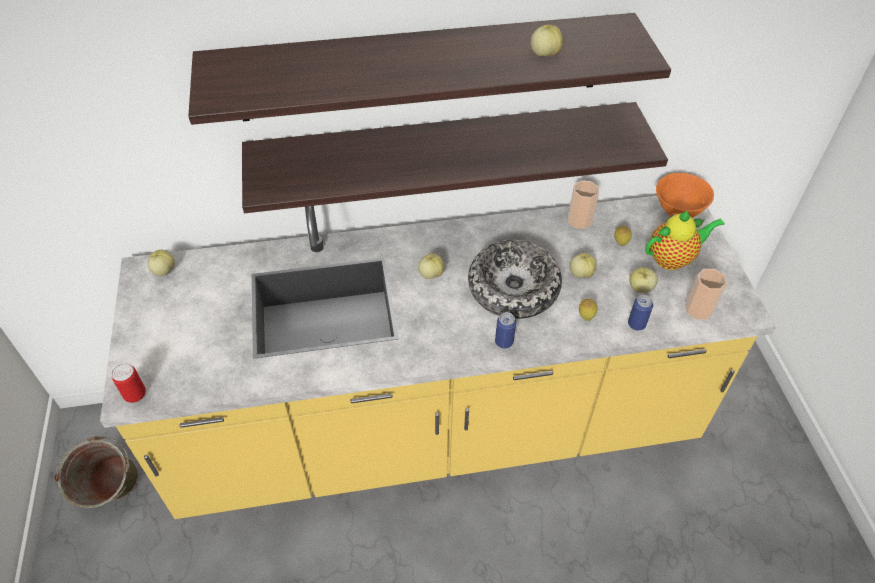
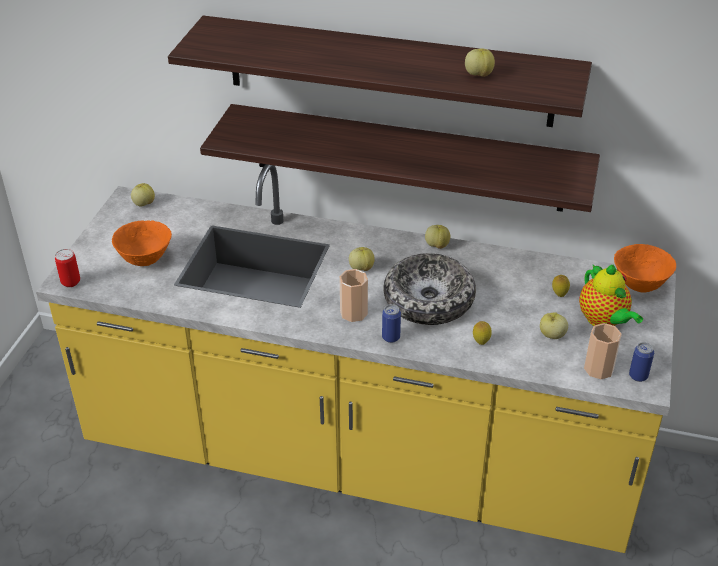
camera: 25 degrees right, 10 degrees down
(115, 497) = (50, 412): green bucket -> none
(205, 338) = (145, 260): none -> orange bowl
(579, 220) = (532, 265): cup -> cup (353, 313)
(581, 273) = (501, 307): apple -> apple (437, 245)
(636, 324) = (526, 362): can -> can (638, 376)
(673, 258) = (604, 321): teapot -> teapot turned 60 degrees clockwise

